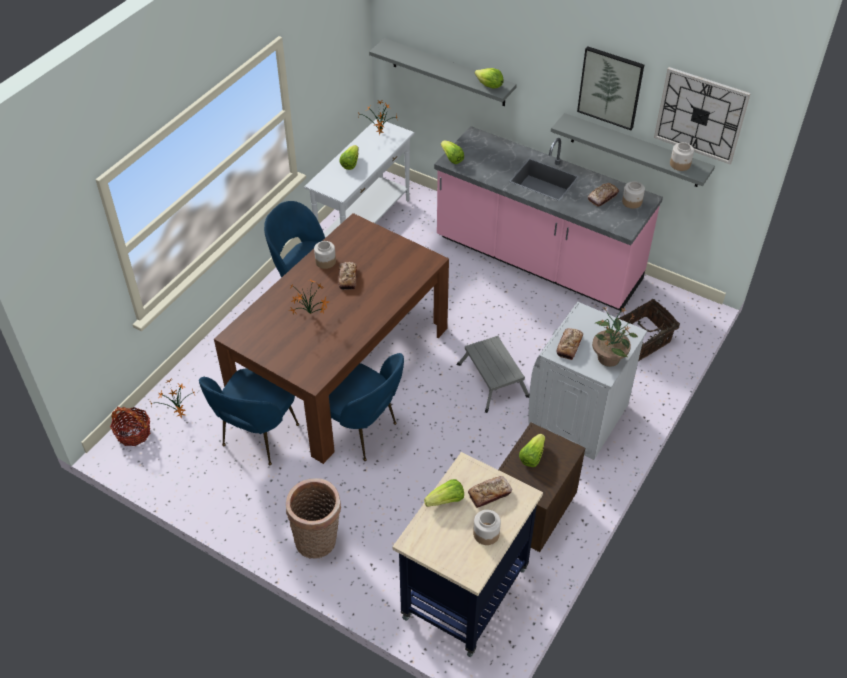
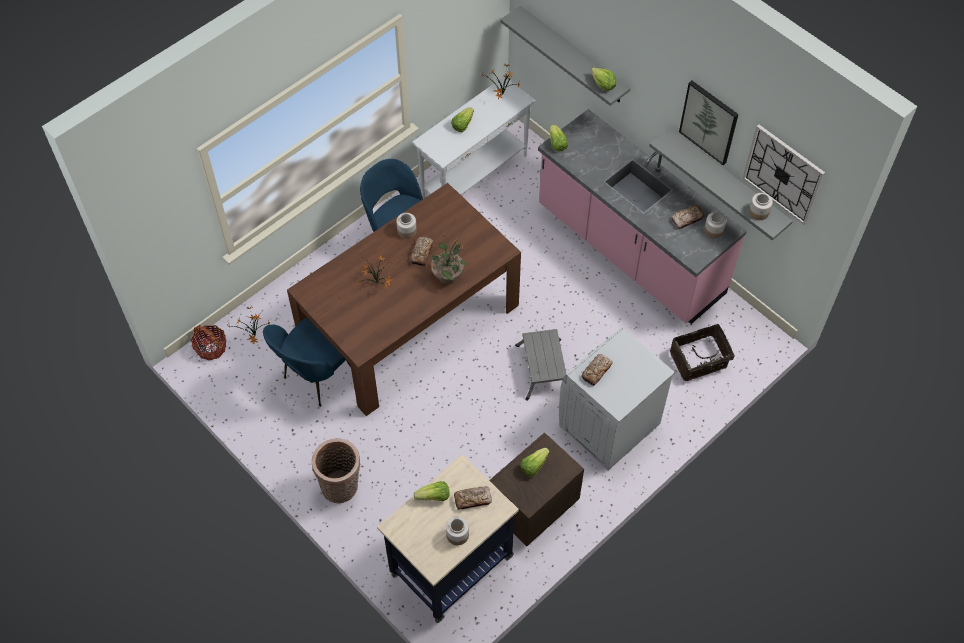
camera: 15 degrees right, 10 degrees up
(363, 433) = (409, 395): blue chair -> none
(609, 357) = (628, 391): potted plant -> potted plant (448, 275)

